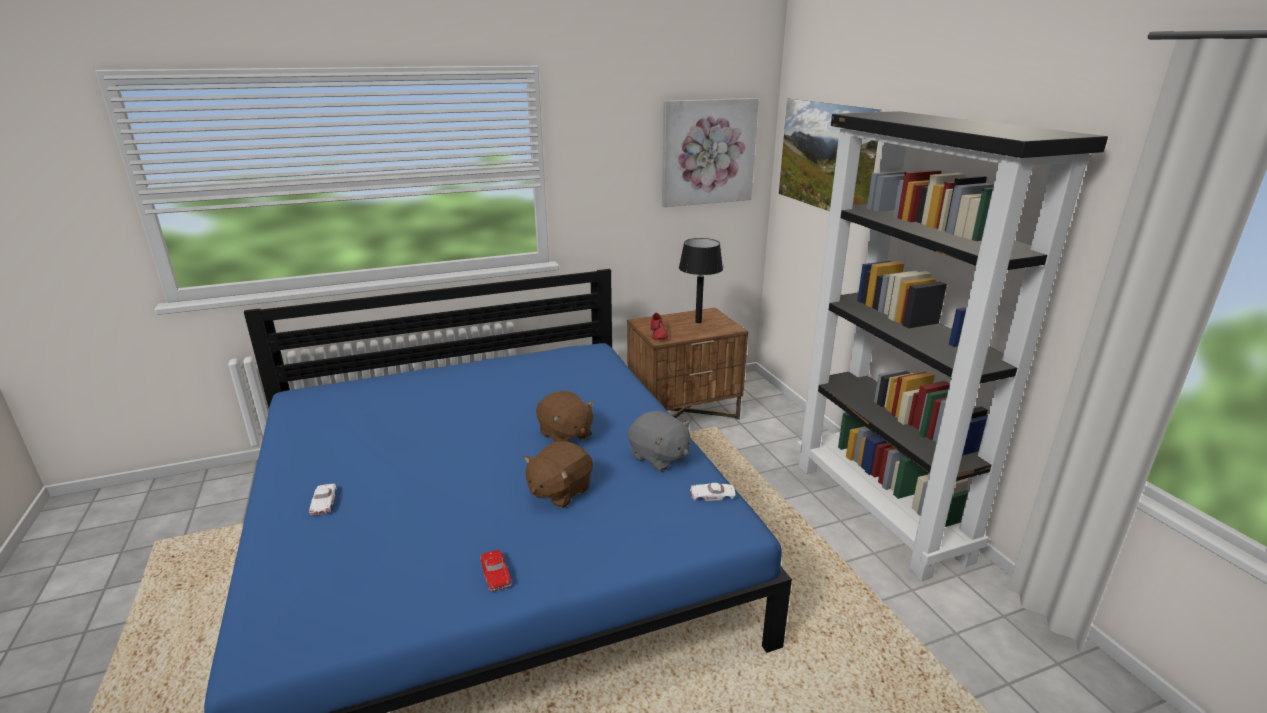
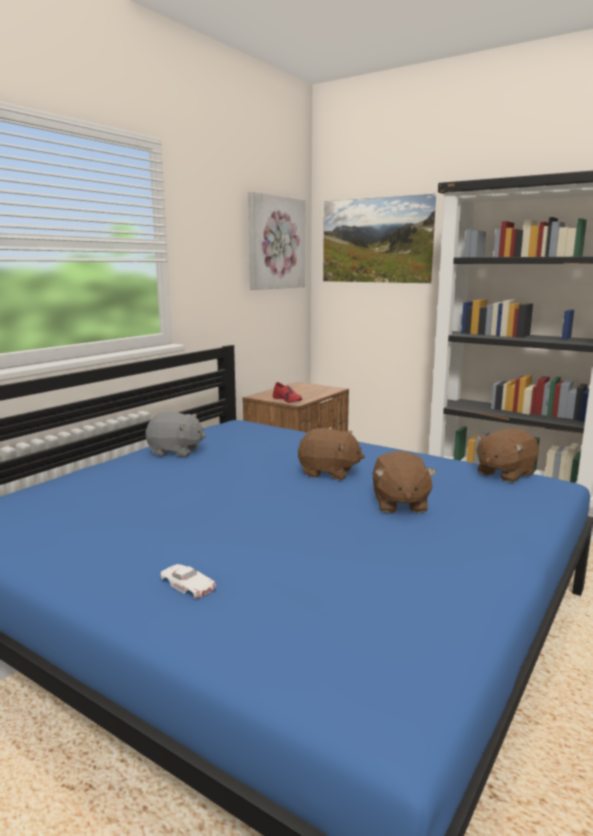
camera: 35 degrees left, 10 degrees down
(495, 573) = (467, 566): red toy car -> none
(659, 457) = (426, 466): grey plush toy -> grey plush toy (175, 452)
(698, 322) = (302, 389): black table lamp -> none
(712, 495) = (504, 473): white toy car -> brown plush toy

